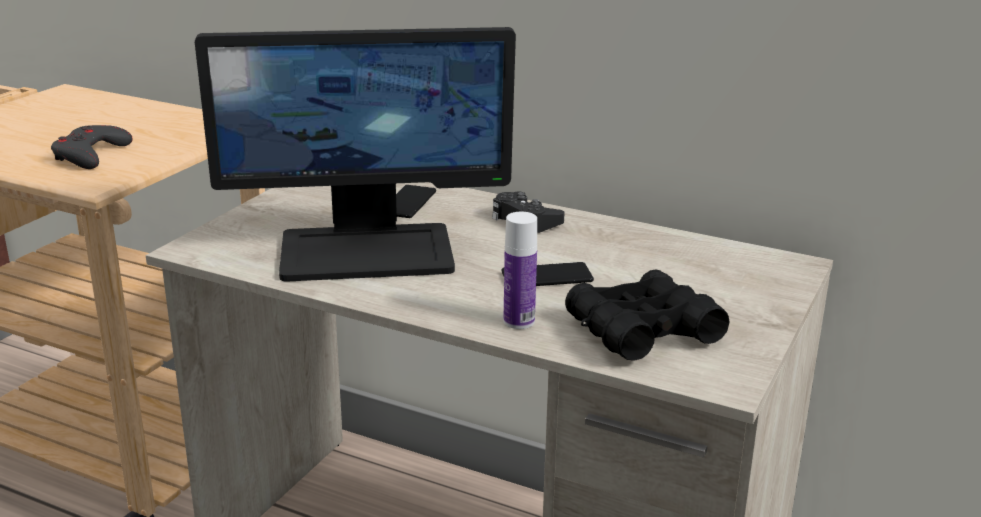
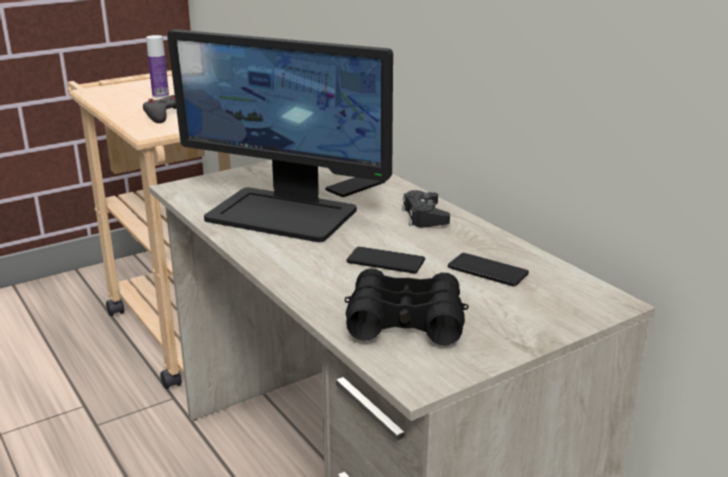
camera: 30 degrees right, 0 degrees up
(519, 321) = (321, 288): bottle -> bottle (160, 96)
(655, 262) = (487, 271): none -> phone

